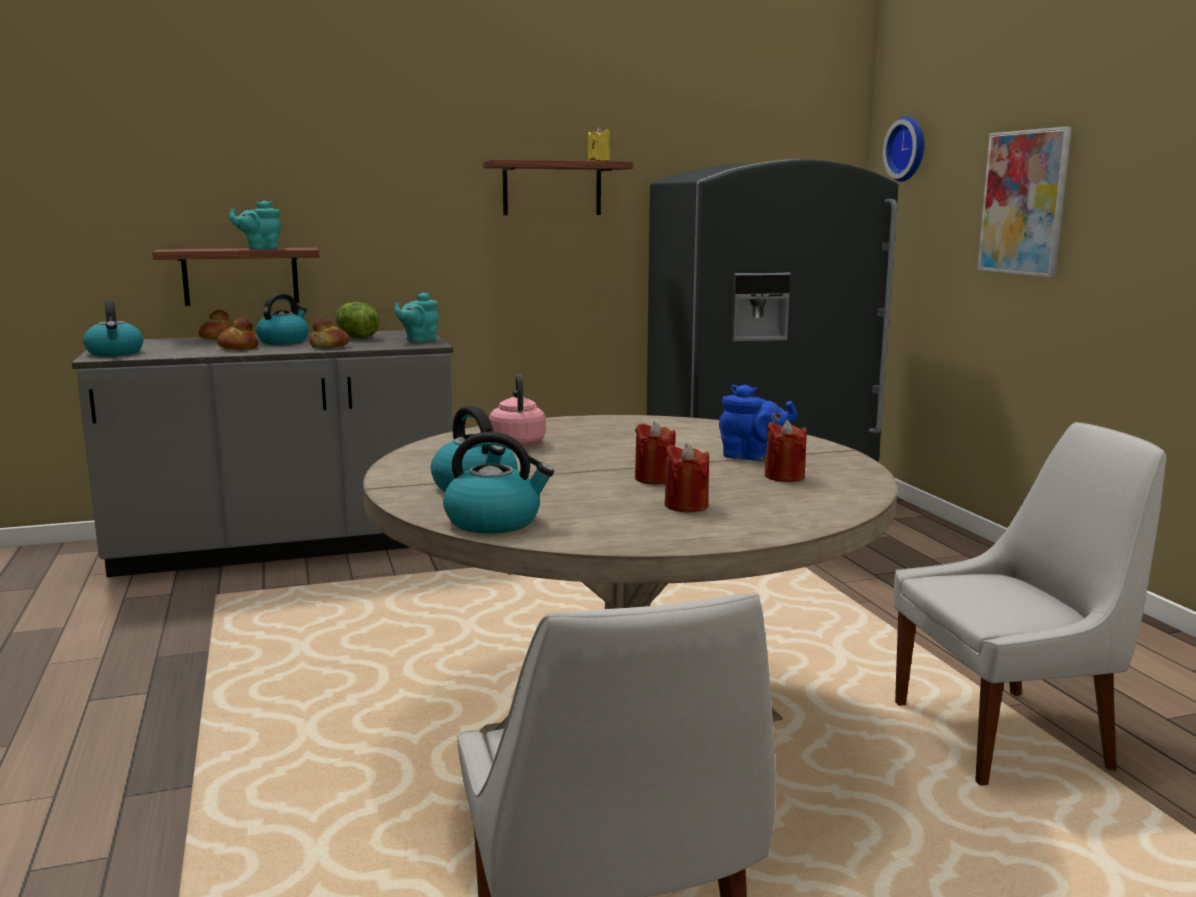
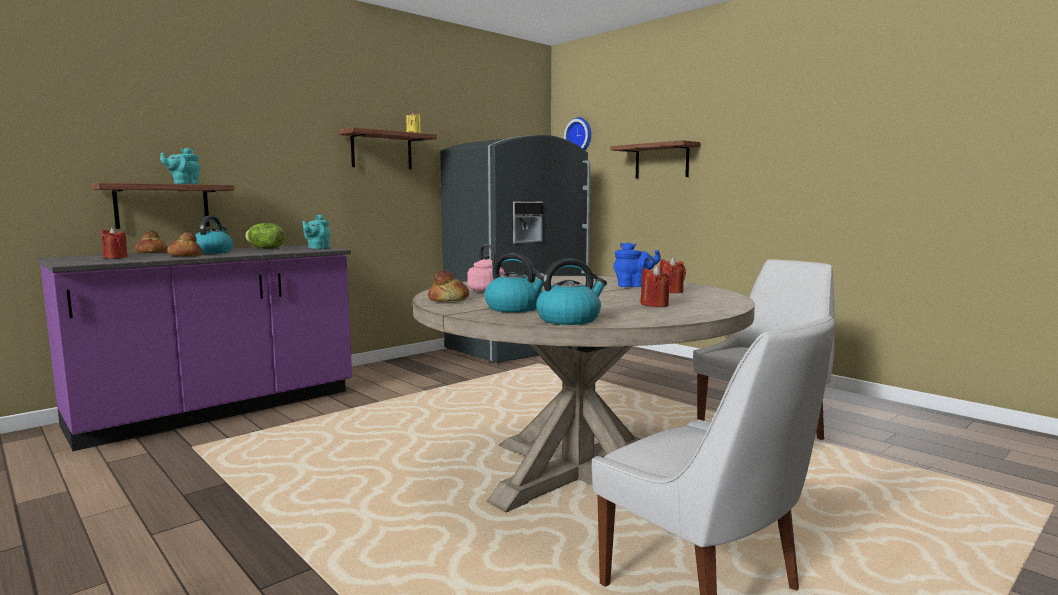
camera: 25 degrees left, 5 degrees down
(115, 353) = (80, 261): kettle -> none
(286, 546) = (217, 409): grey counter -> purple counter
(329, 346) = (258, 252): bread -> bread (449, 300)
(654, 479) = (607, 297): red candle -> red candle (115, 257)
(1023, 202) = (661, 161): picture -> shelf

